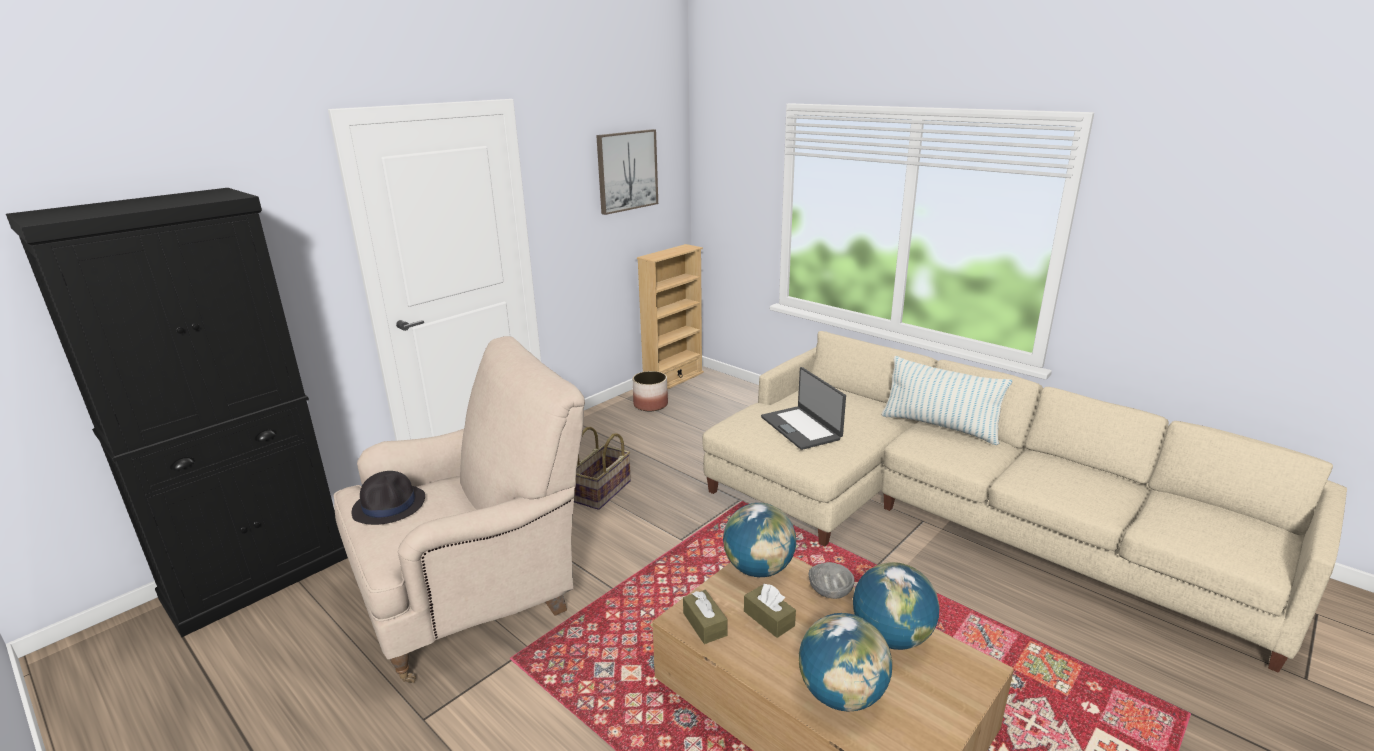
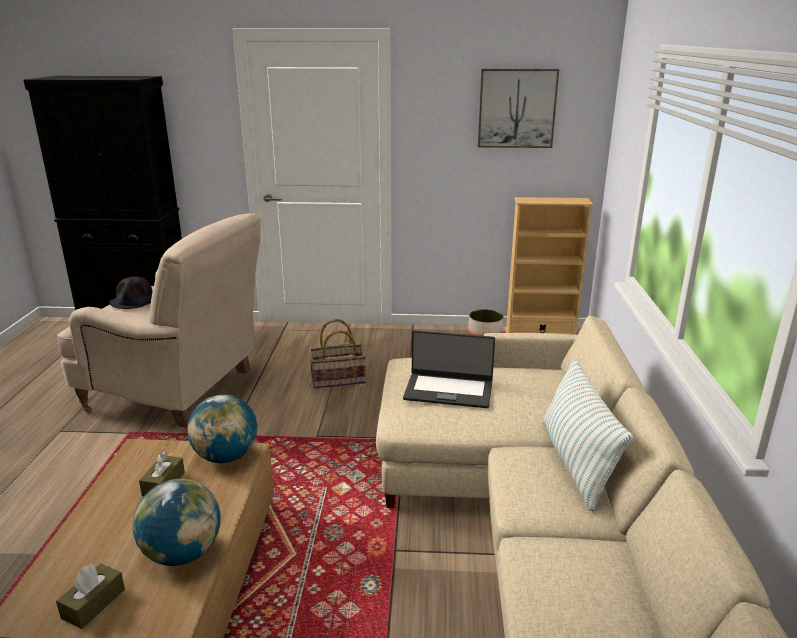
camera: 50 degrees right, 0 degrees up
(704, 624) = (137, 459): brown tissue box -> brown tissue box (93, 604)
(801, 428) = (448, 390): laptop -> laptop turned 105 degrees counterclockwise
(830, 591) = (224, 500): grey bowl -> none
(841, 694) = (90, 550): globe -> none

